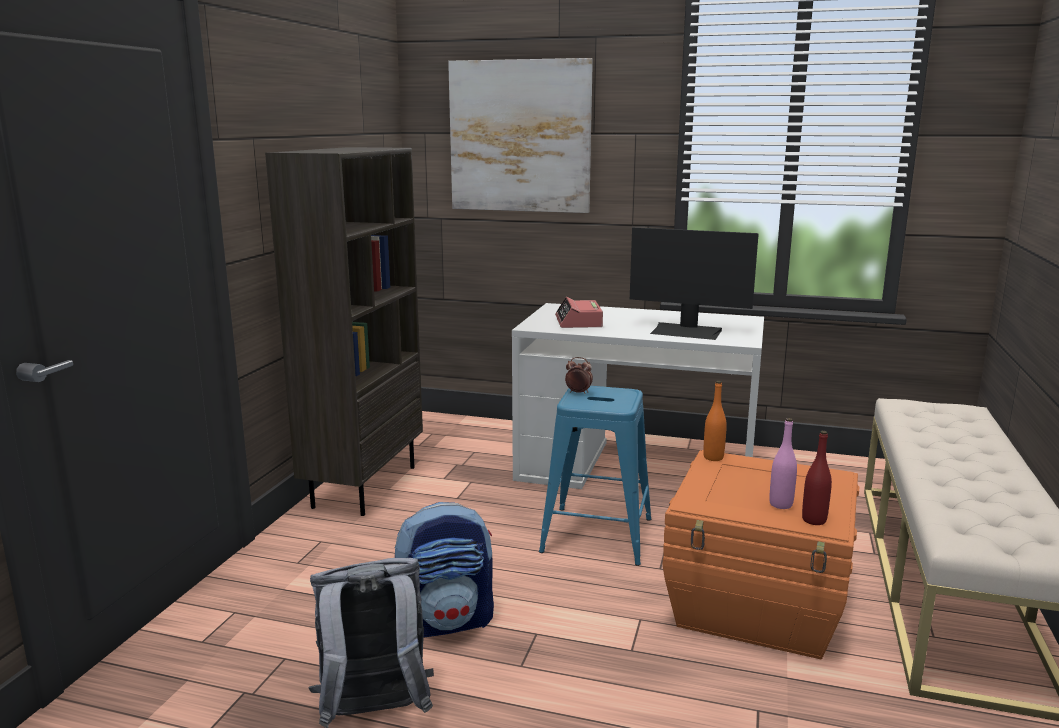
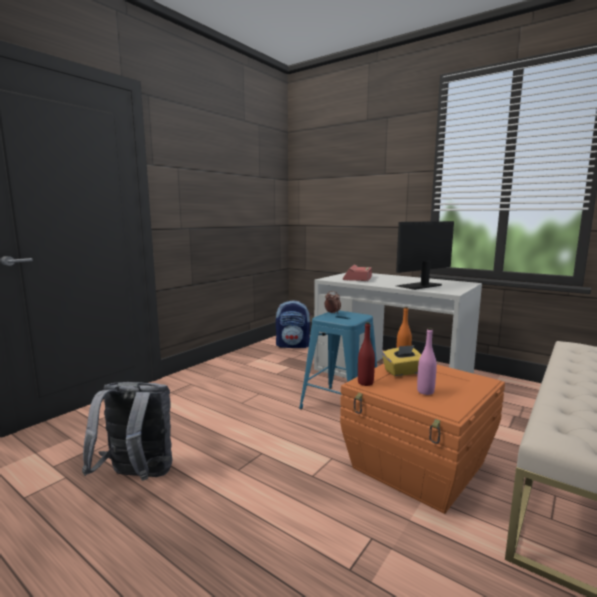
camera: 20 degrees right, 5 degrees down
(364, 486) = (234, 361): brown bookcase -> none
(446, 622) = (217, 436): backpack -> backpack (293, 345)
(520, 136) = (345, 178): picture -> none
(687, 331) = (419, 286): monitor -> monitor turned 105 degrees clockwise
(730, 478) = (403, 372): none -> yellow tissue box
(814, 520) = (442, 404): red bottle -> red bottle (365, 383)

